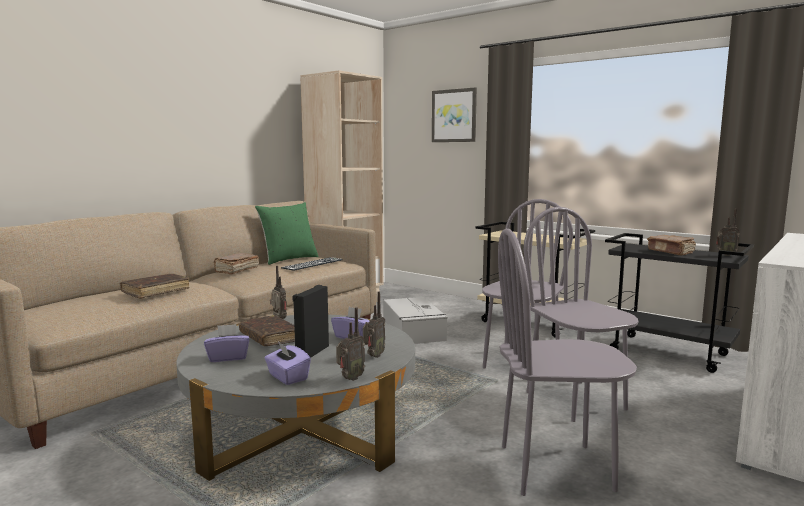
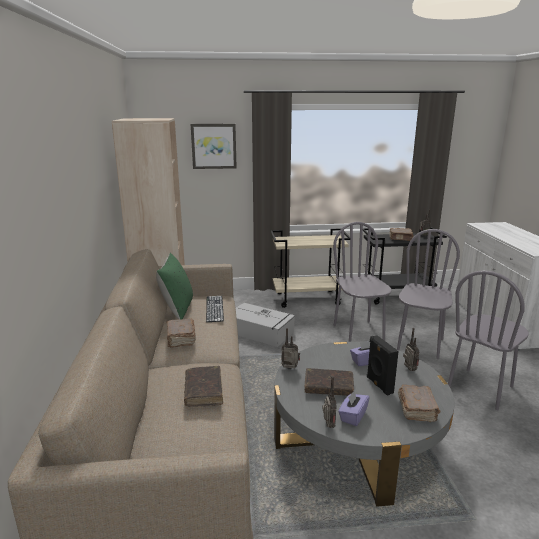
camera: 45 degrees left, 10 degrees up
(287, 377) = (417, 409): purple tissue box -> brown book
(350, 379) = (440, 392): radio -> radio (328, 426)
(576, 400) = (419, 345): grey chair -> grey chair turned 90 degrees clockwise

